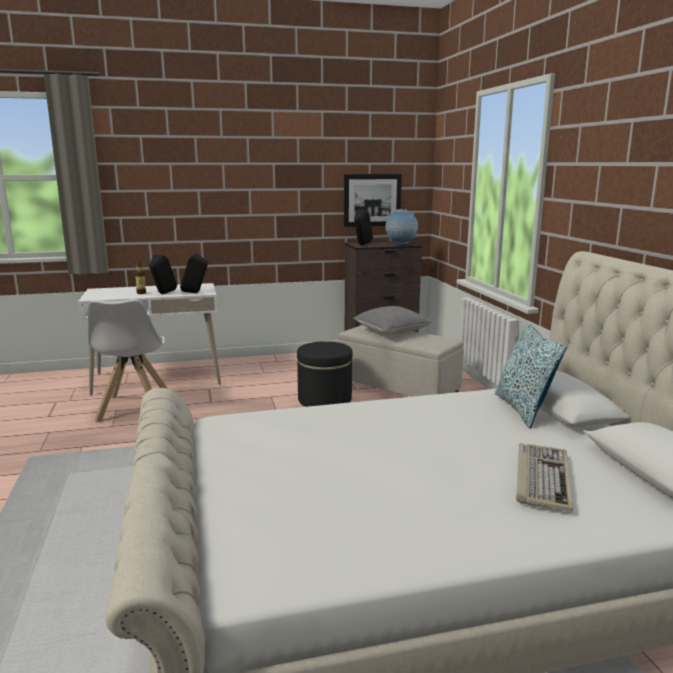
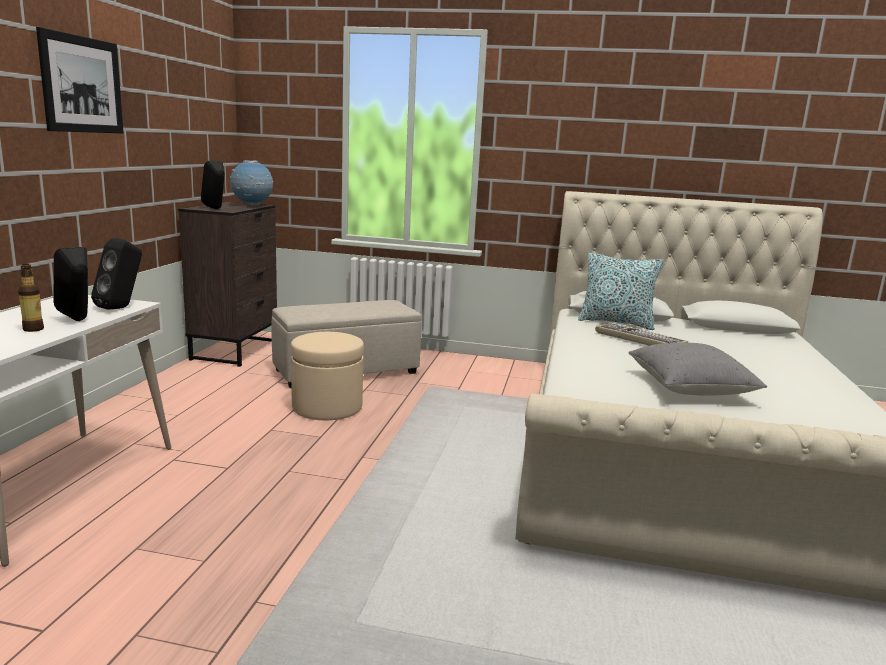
camera: 65 degrees left, 0 degrees up
(134, 408) = (156, 530): chair -> none
(324, 400) = (327, 407): black ottoman -> beige ottoman
(372, 200) = (195, 148): picture -> picture (82, 85)
(391, 332) = (335, 308): grey pillow -> grey pillow (690, 389)
(541, 478) = (739, 347): keyboard -> keyboard (638, 339)

